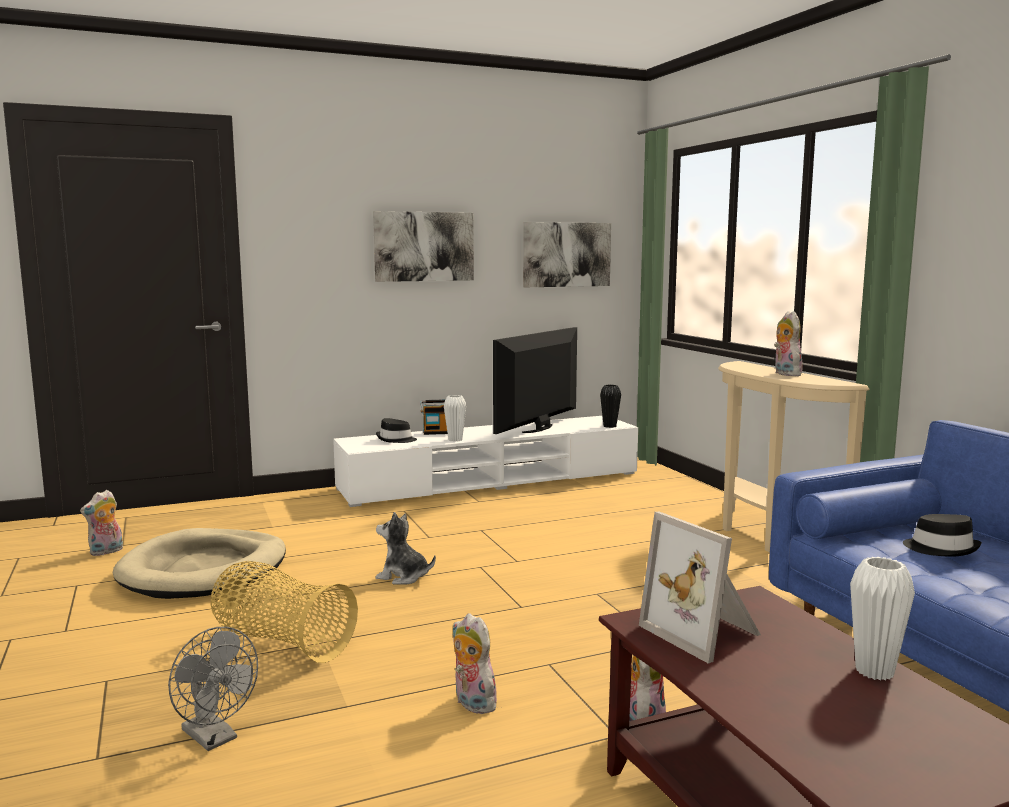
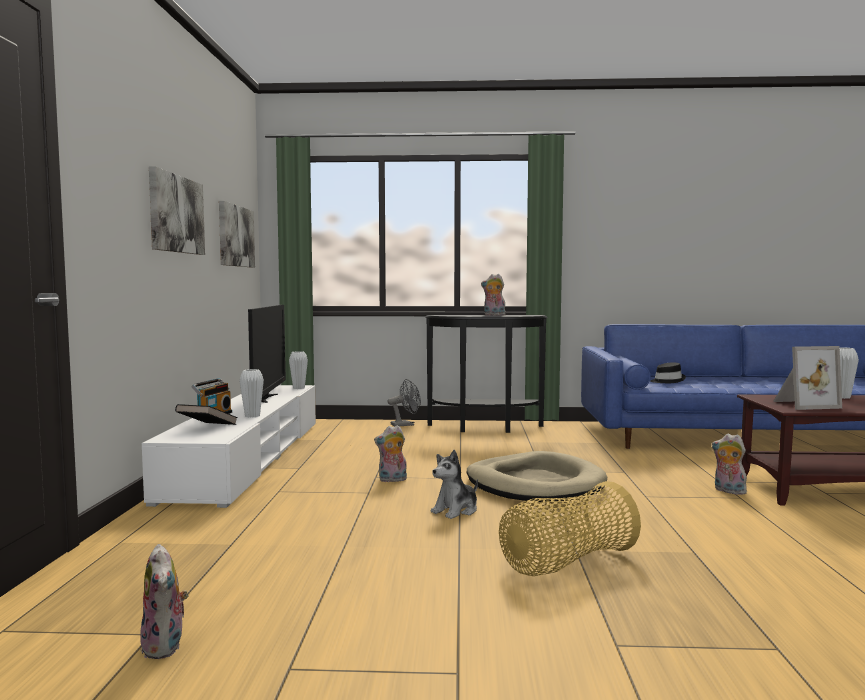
camera: 65 degrees left, 5 degrees down
(204, 570) = (335, 585): beige dog bed -> beige dog bed (534, 484)
(215, 738) = (742, 598): grey fan -> grey fan (405, 424)
(396, 439) = (207, 428): black hat -> black book
(471, 703) = (696, 520): plush toy -> plush toy (392, 480)
(540, 428) = (267, 398): television -> television turned 150 degrees counterclockwise
(609, 426) = (298, 388): black vase -> white vase
(766, 537) = (485, 428): beige console table -> black console table

